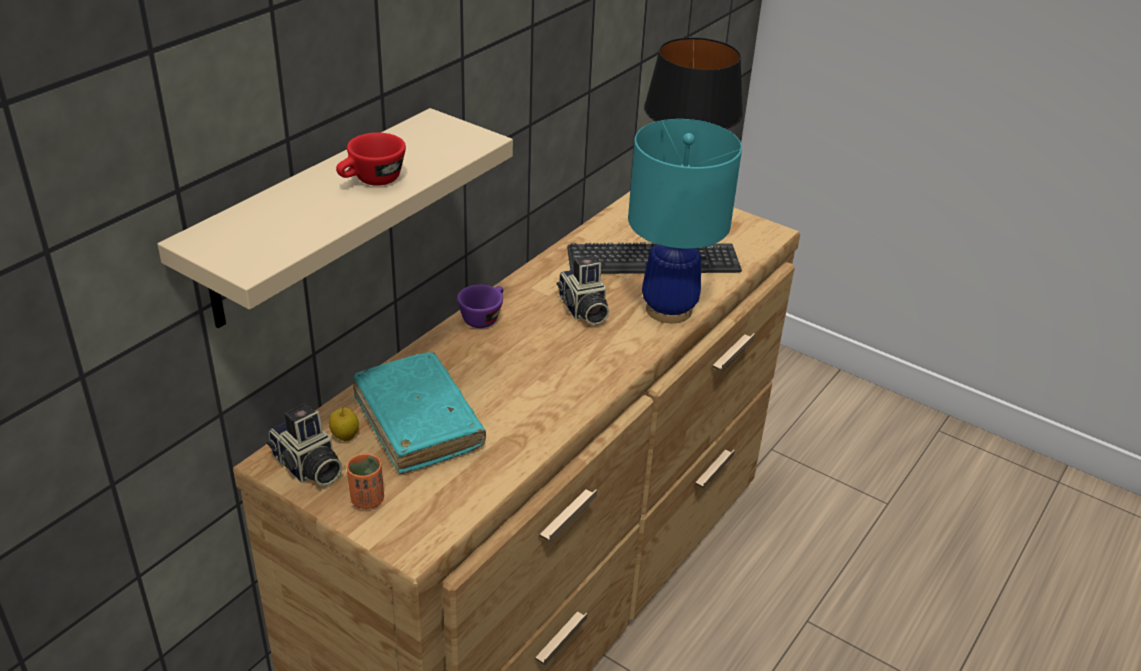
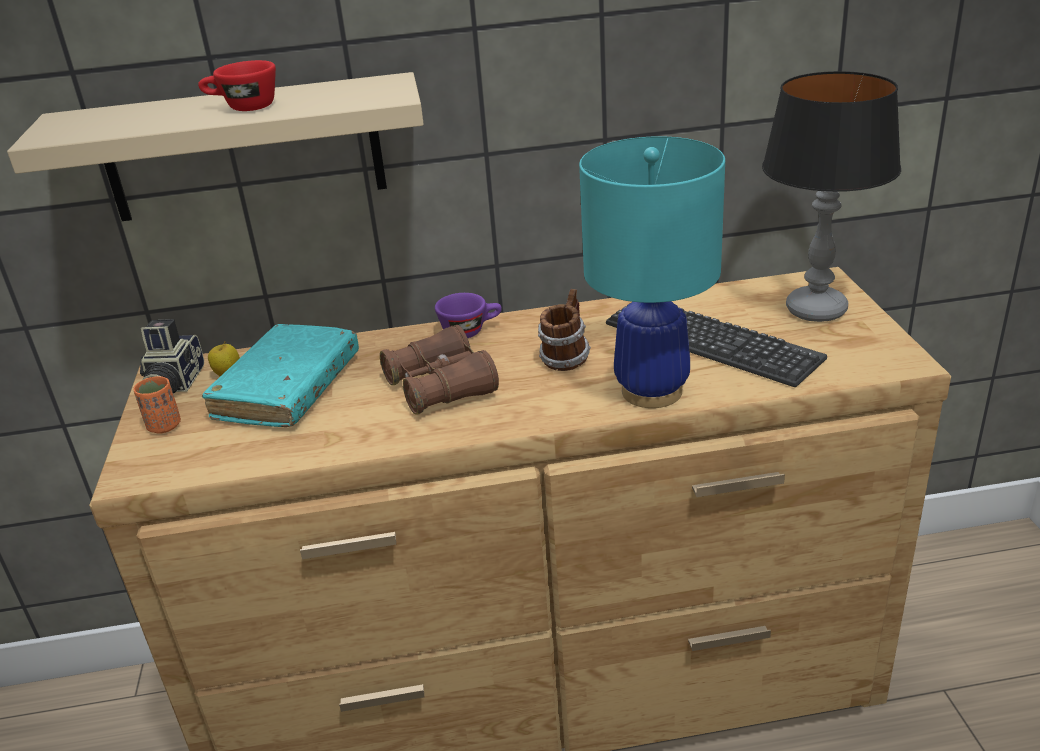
camera: 50 degrees right, 5 degrees down
(533, 367) = (441, 387): none -> brown binoculars
(583, 310) = (565, 358): camera -> mug

